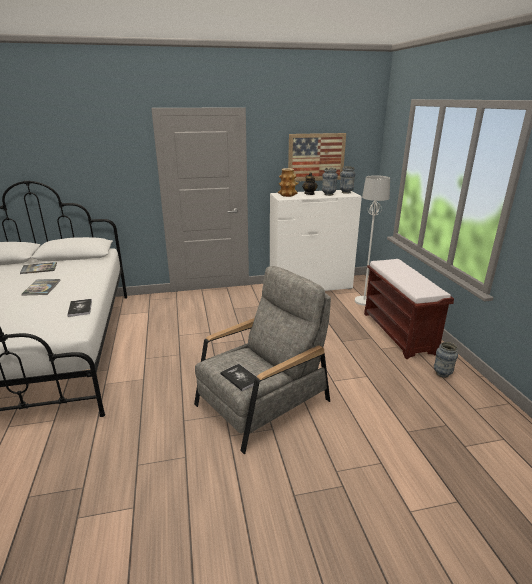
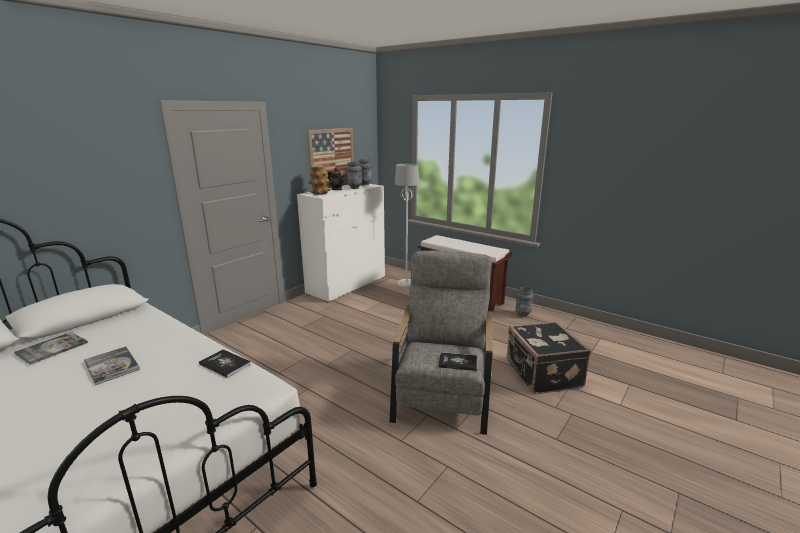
camera: 40 degrees left, 5 degrees down
(369, 437) = (542, 375): none -> black suitcase

